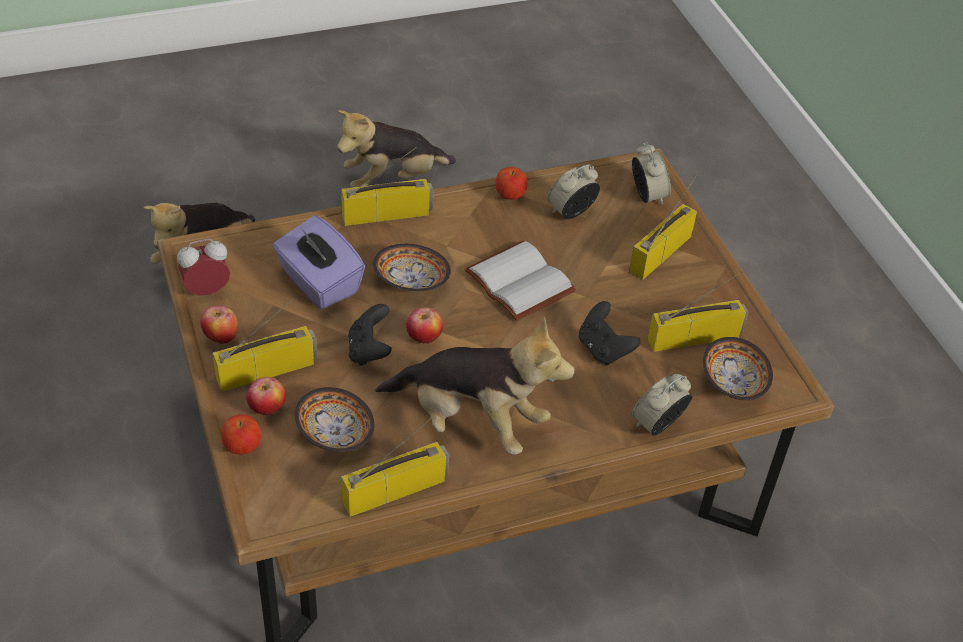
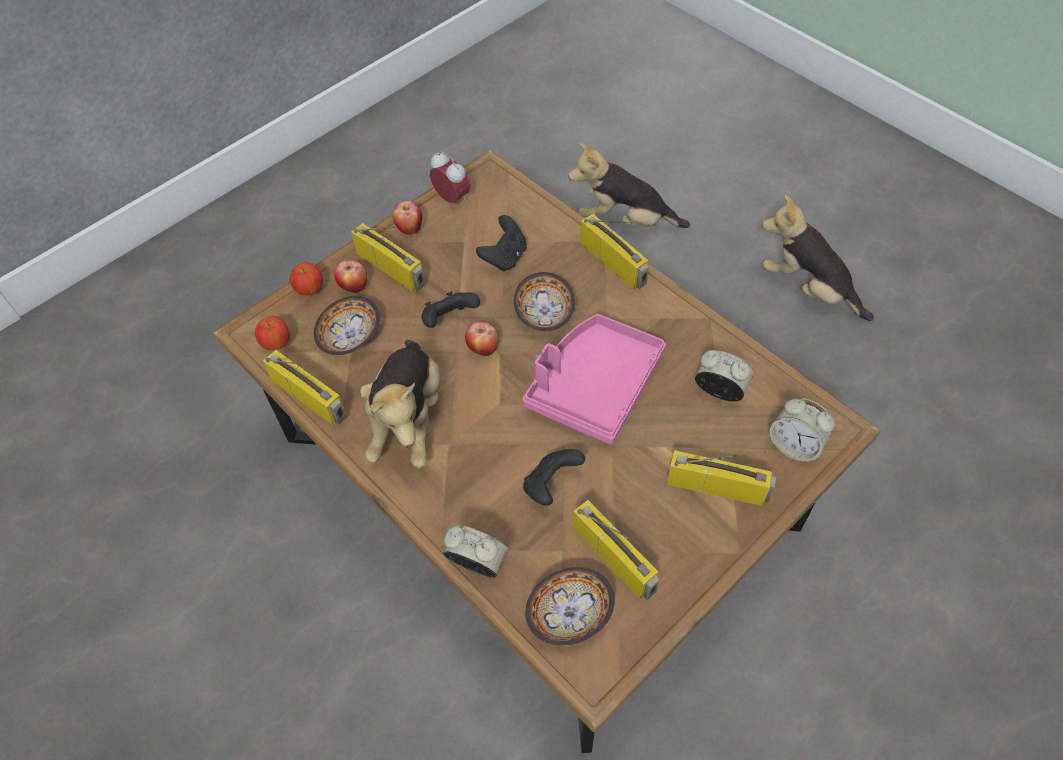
camera: 70 degrees right, 10 degrees up
(319, 283) = (504, 257): purple tissue box -> black game controller
(510, 196) = (704, 336): apple -> apple (276, 343)
(516, 282) = (594, 386): white book -> pink tray
(647, 196) = (794, 445): alarm clock -> alarm clock turned 75 degrees clockwise

